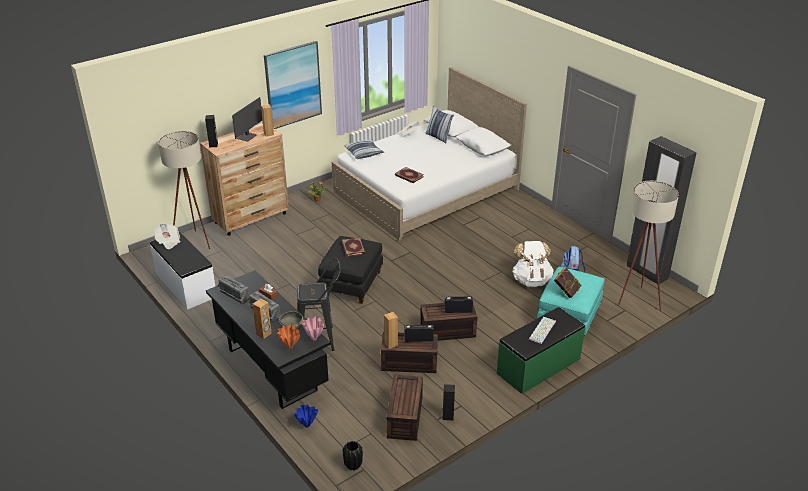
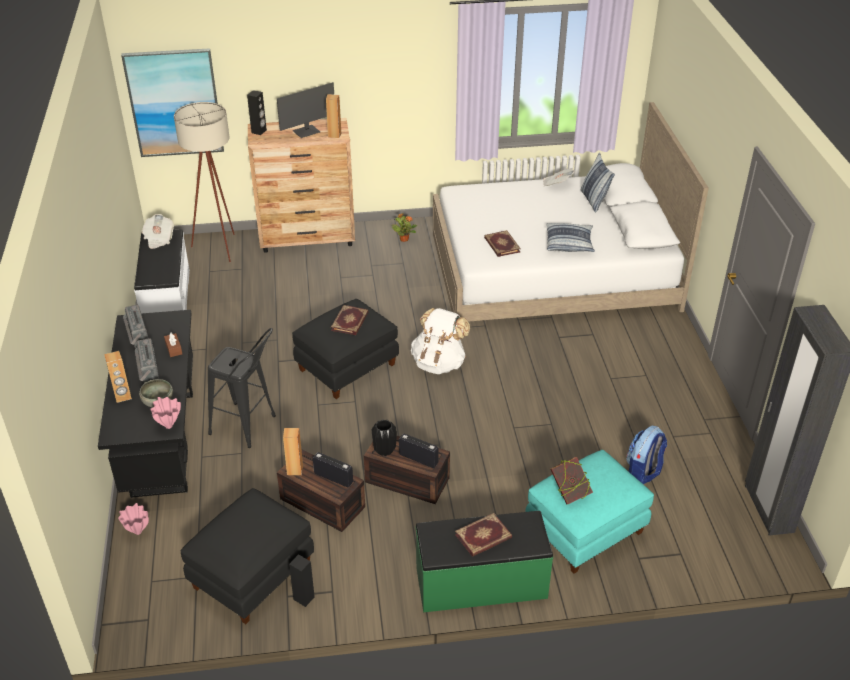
camera: 30 degrees right, 5 degrees up
(289, 346) = (133, 425): orange vase -> none
(293, 85) = (395, 76): picture -> picture (174, 103)
(306, 426) = (137, 532): blue vase -> pink vase
(353, 465) = (141, 608): black vase -> black vase (384, 450)
(364, 153) = (475, 194): pillow -> pillow (569, 243)
(405, 418) = (252, 576): brown storage box -> black ottoman
(531, 280) = (583, 452): white backpack -> white backpack (439, 363)
(543, 331) = (483, 537): keyboard -> book
(635, 302) = (707, 547): beige floor lamp -> none

